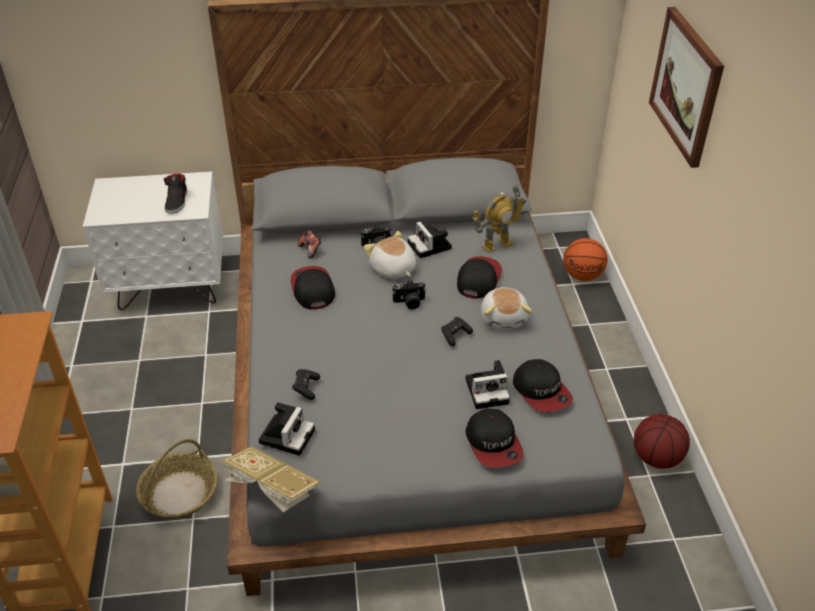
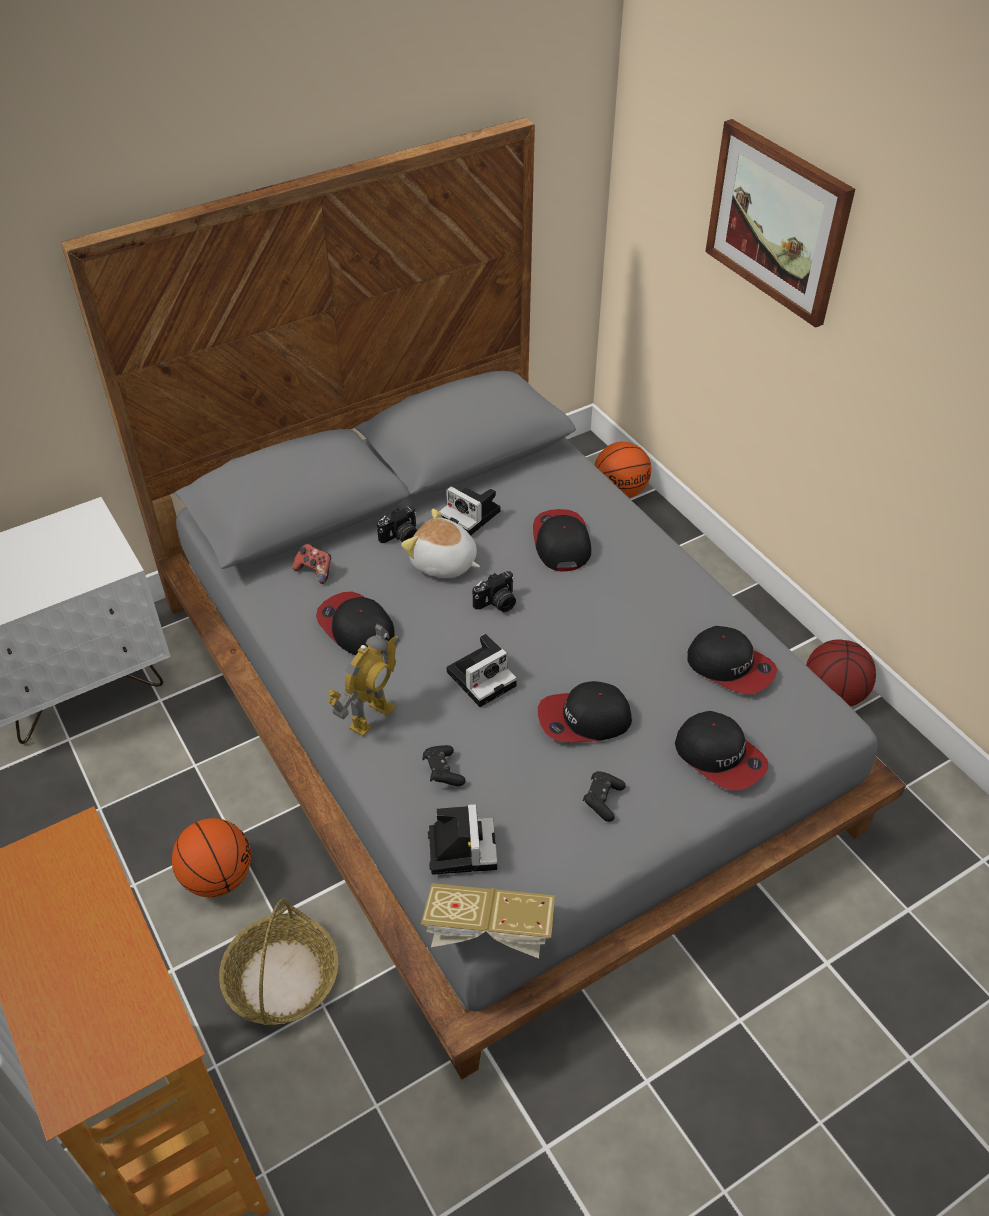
camera: 25 degrees left, 5 degrees up
(177, 201) = (79, 558): black shoe -> none
(179, 422) = (217, 877): none -> basketball
(418, 389) = (584, 719): none -> cap
(455, 335) = (581, 629): black game controller -> black game controller (602, 800)
(488, 390) = (668, 688): camera -> camera (482, 677)
(497, 245) = (554, 488): toy robot -> toy robot (371, 716)
(504, 318) = (625, 584): plush toy -> none

